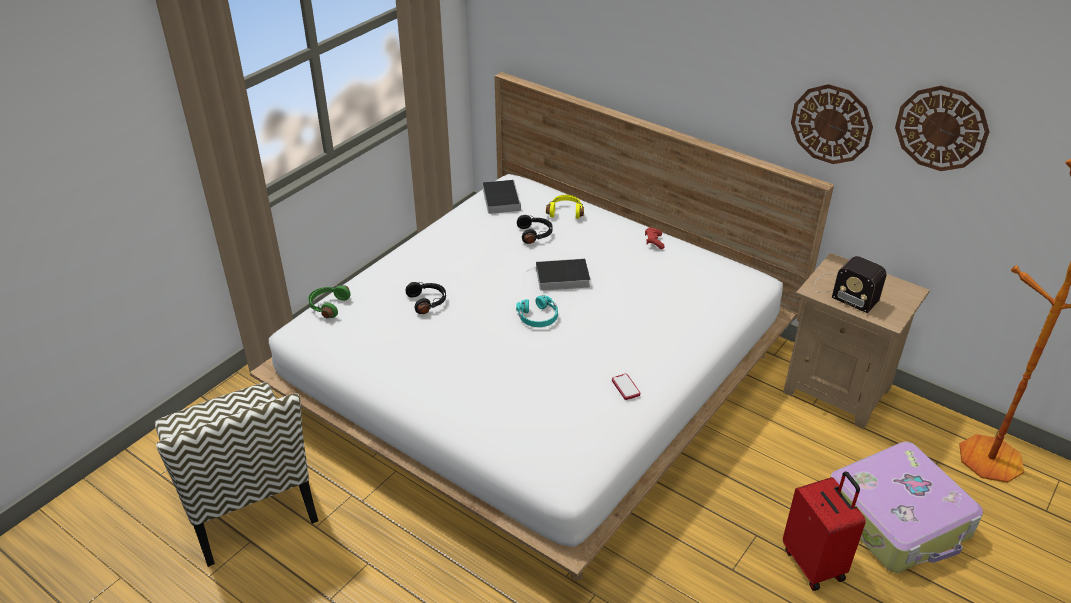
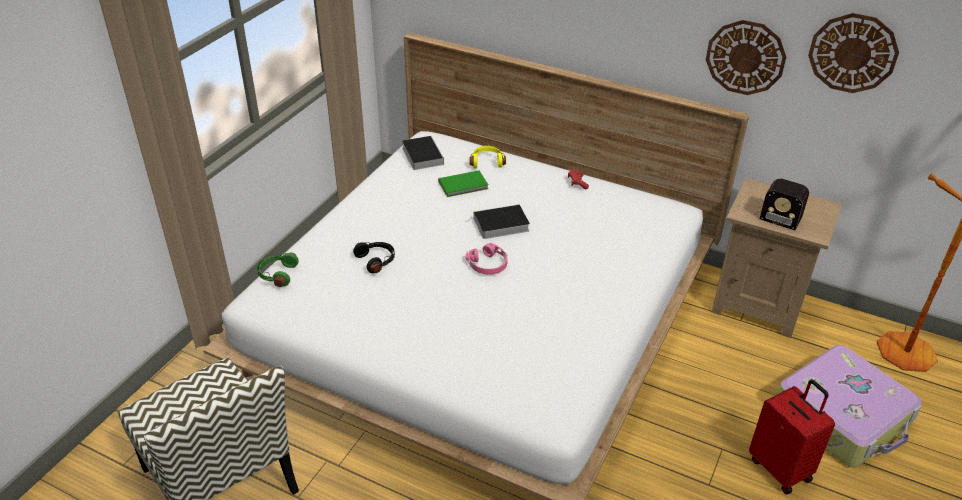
camera: 10 degrees left, 0 degrees up
(535, 234) = (464, 186): black headphones -> green book
(538, 317) = (488, 264): turquoise headphones -> pink headphones
(625, 387) = (589, 323): phone -> none

